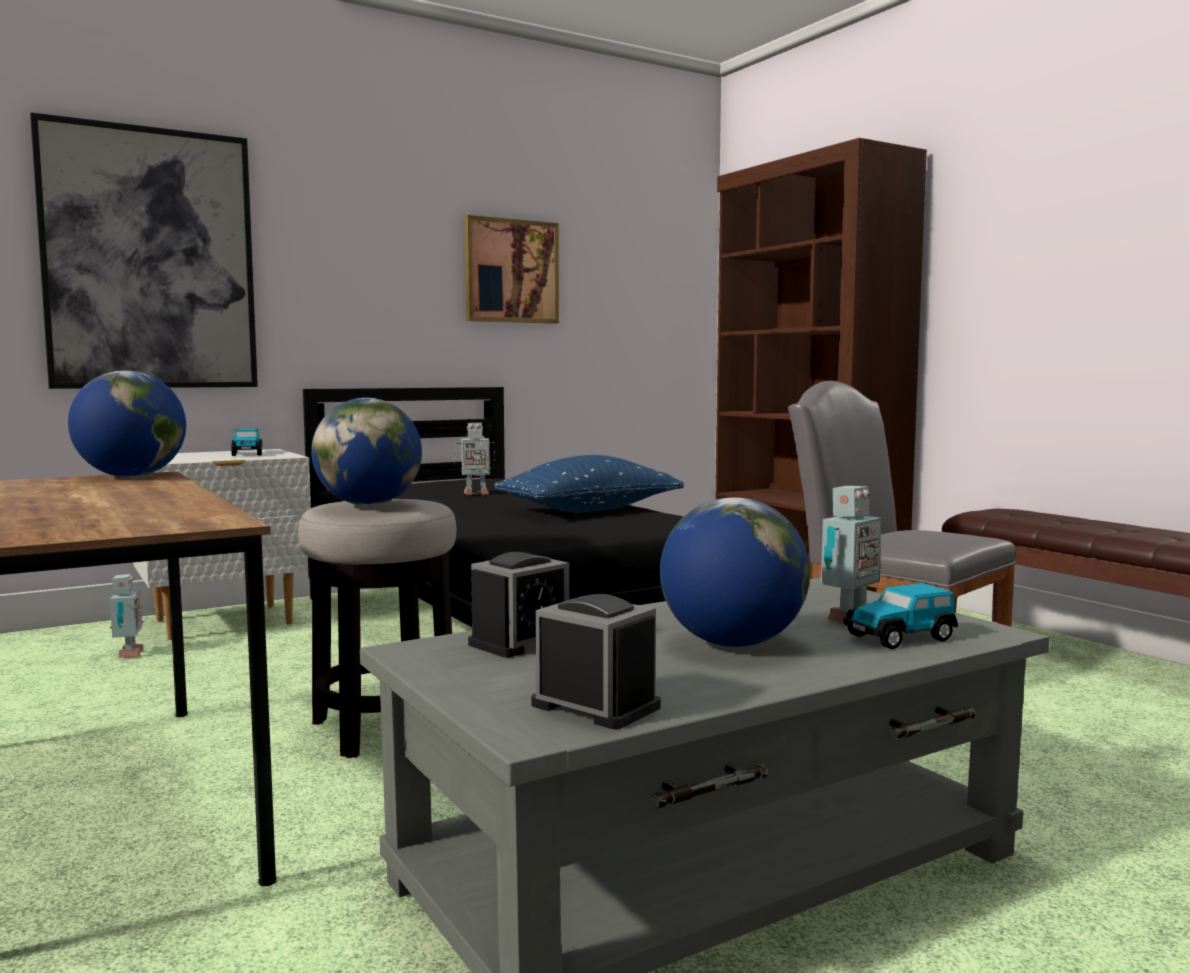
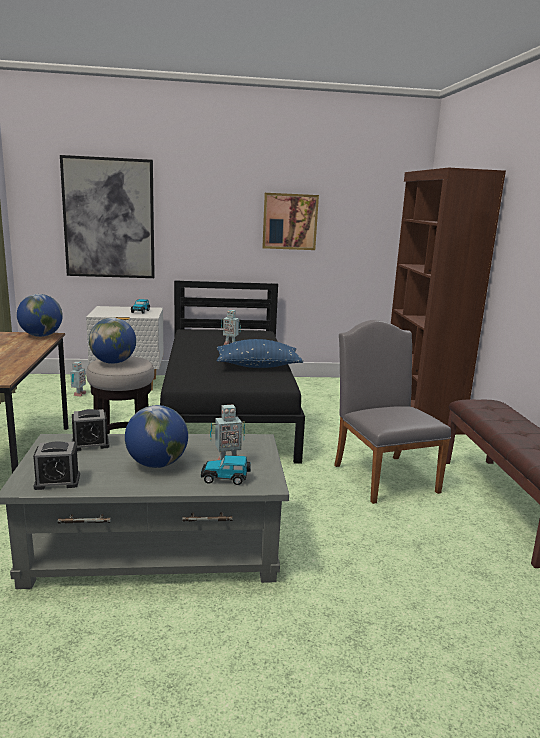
camera: 25 degrees right, 10 degrees up
(595, 706) = (57, 481): alarm clock -> alarm clock turned 105 degrees clockwise

